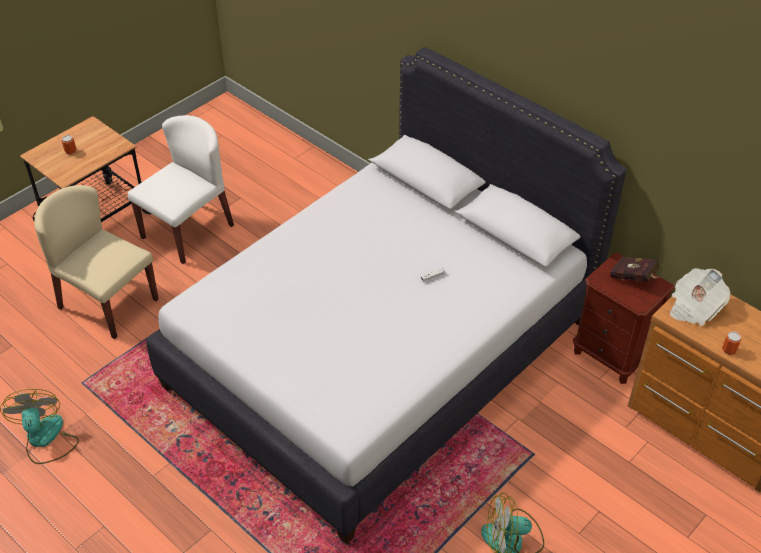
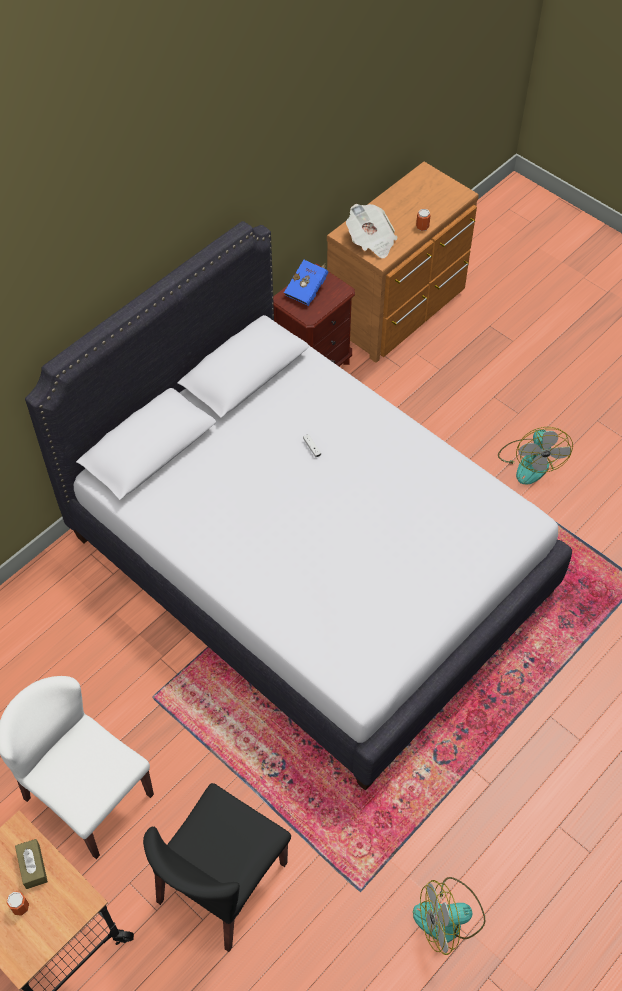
camera: 90 degrees left, 10 degrees up
(95, 154) = (32, 866): none -> brown tissue box
(107, 303) = (222, 883): beige chair -> black chair
(634, 278) = (308, 290): red book -> blue book

